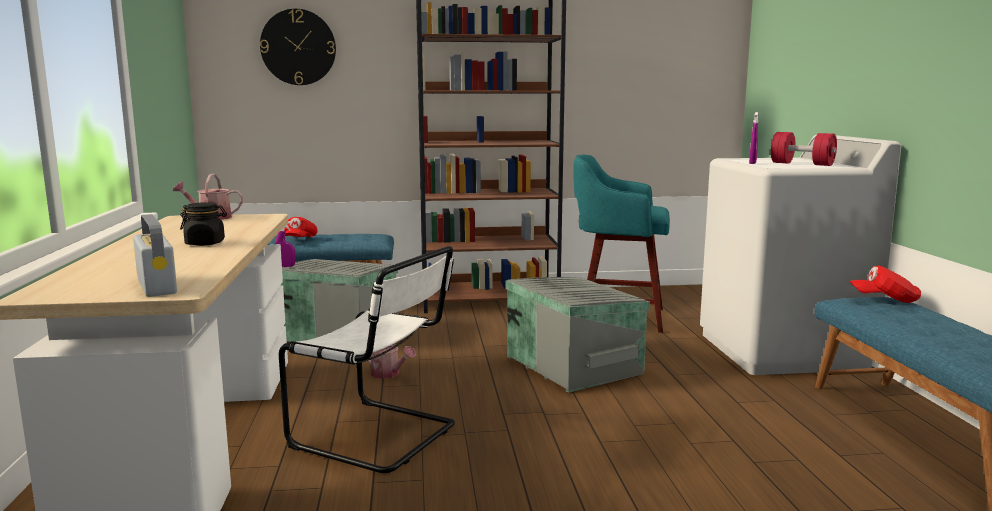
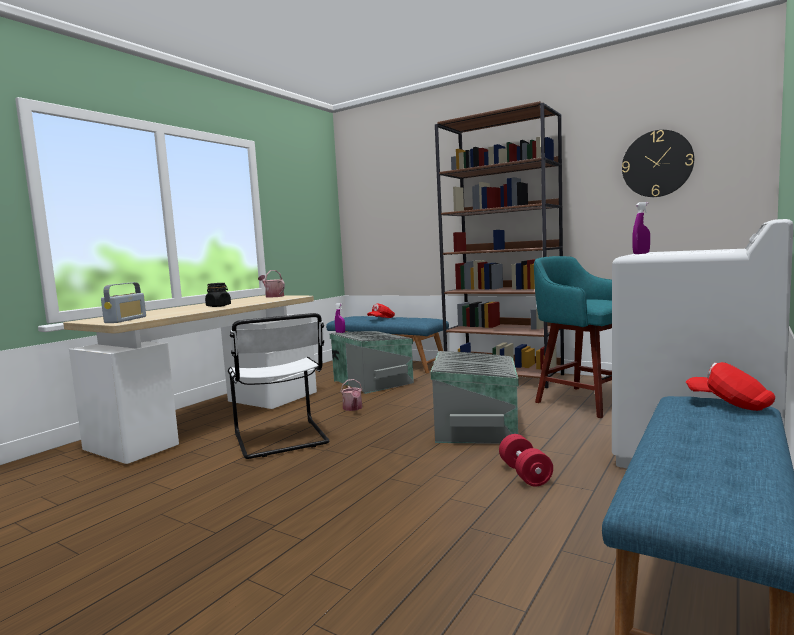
camera: 40 degrees right, 5 degrees down
(298, 47) = (392, 192): wall clock -> wall clock (657, 164)
(802, 164) = (691, 252): red dumbbell -> red dumbbell (525, 474)

